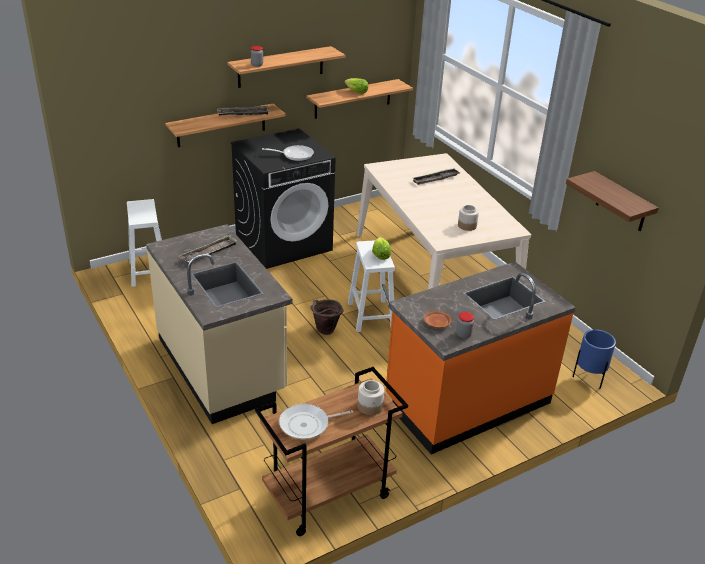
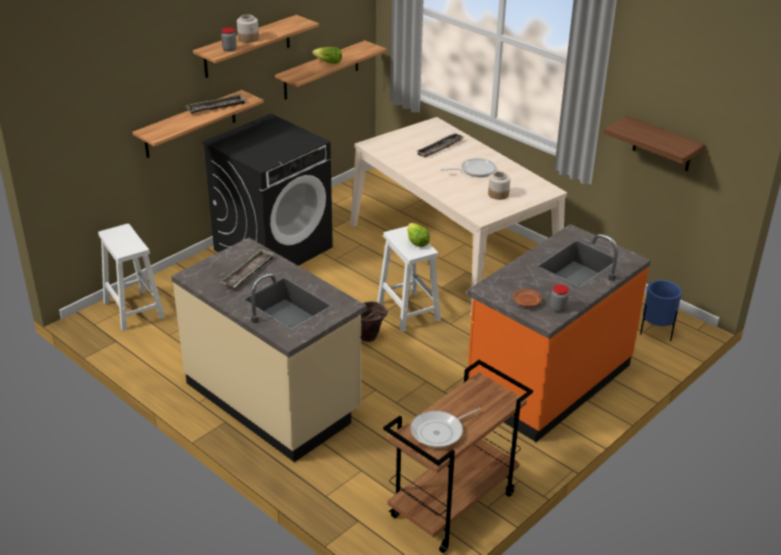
camera: 15 degrees left, 0 degrees up
(295, 155) = (284, 146): frying pan -> frying pan (474, 170)
(370, 406) = (492, 400): jar -> jar (248, 38)

